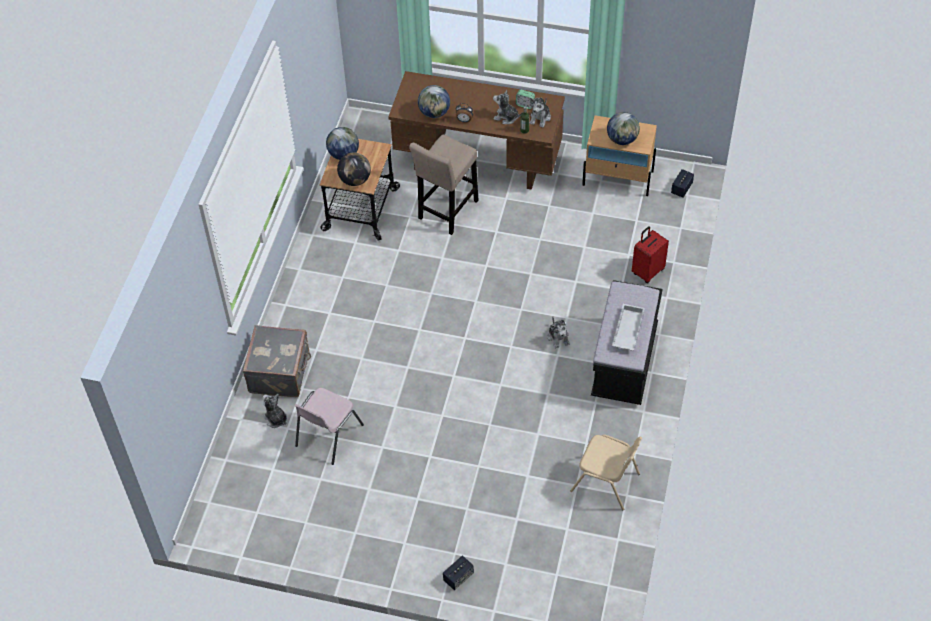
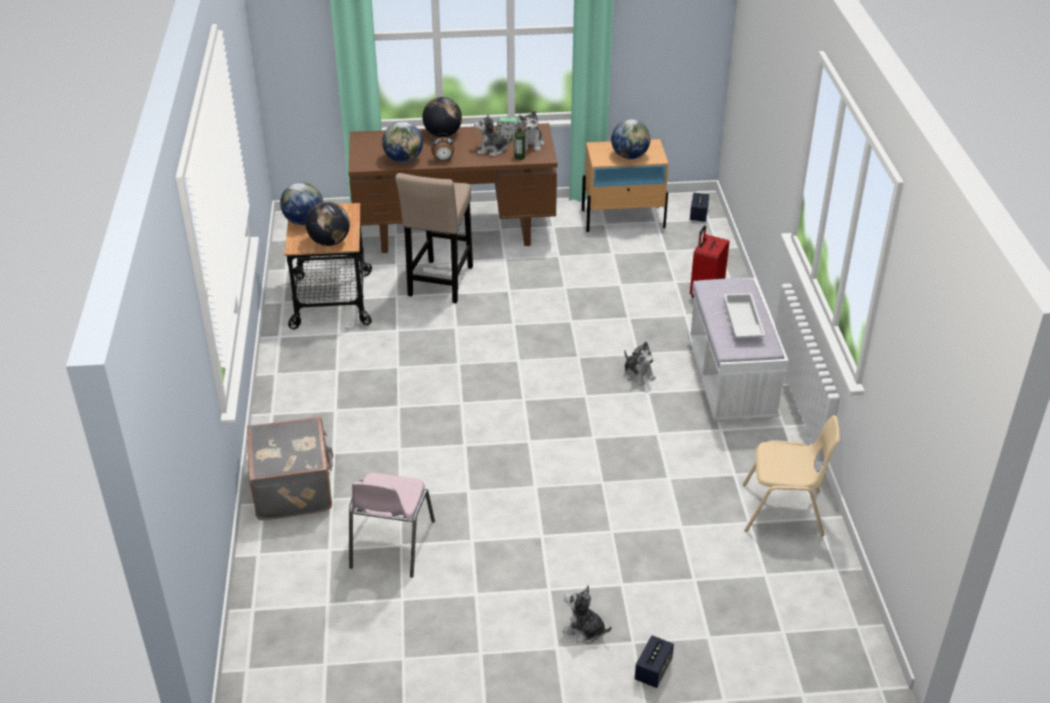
camera: 20 degrees left, 15 degrees down
(275, 419) = (308, 542): plush toy -> plush toy (584, 630)
(475, 91) = (443, 134): none -> globe
(624, 362) = (731, 381): black bench -> white bench

